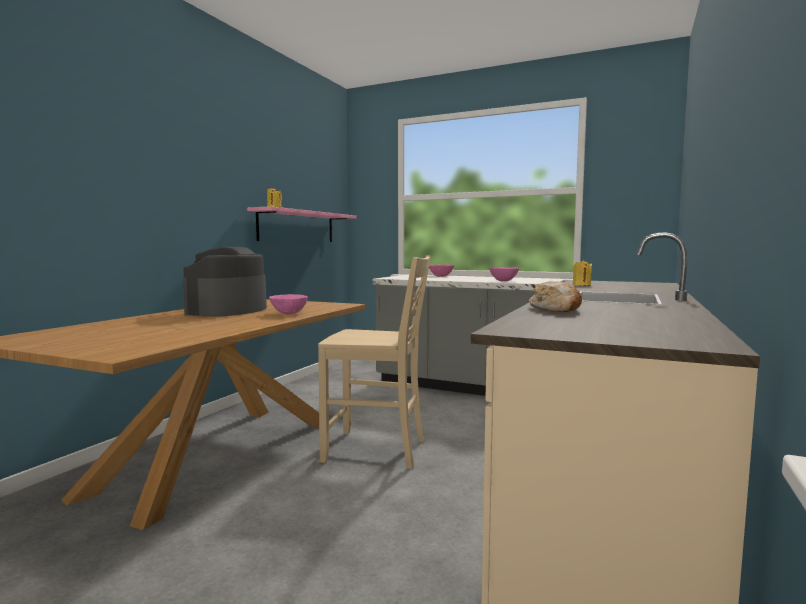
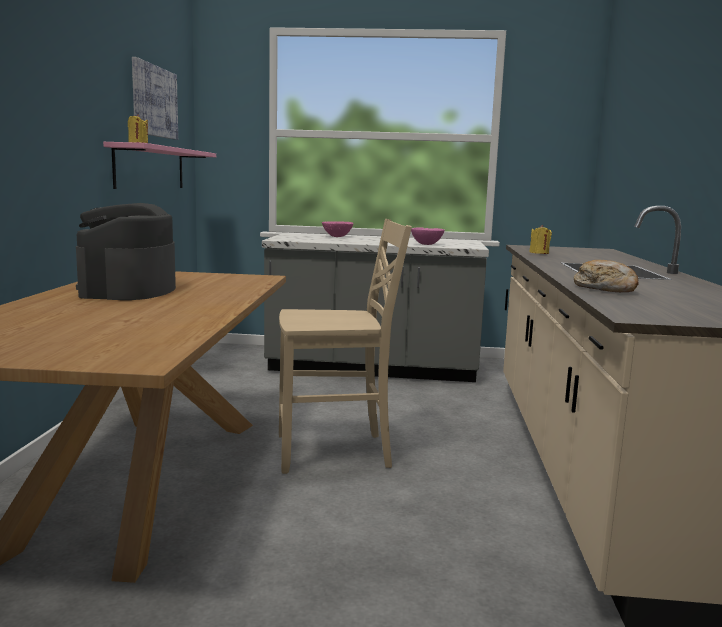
camera: 20 degrees left, 5 degrees up
(288, 313) = (222, 293): pink bowl -> none
(302, 179) = (154, 101): none -> picture

